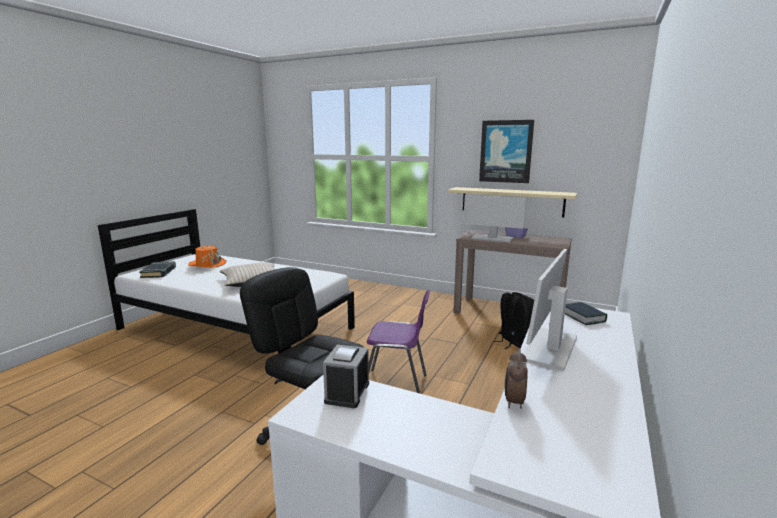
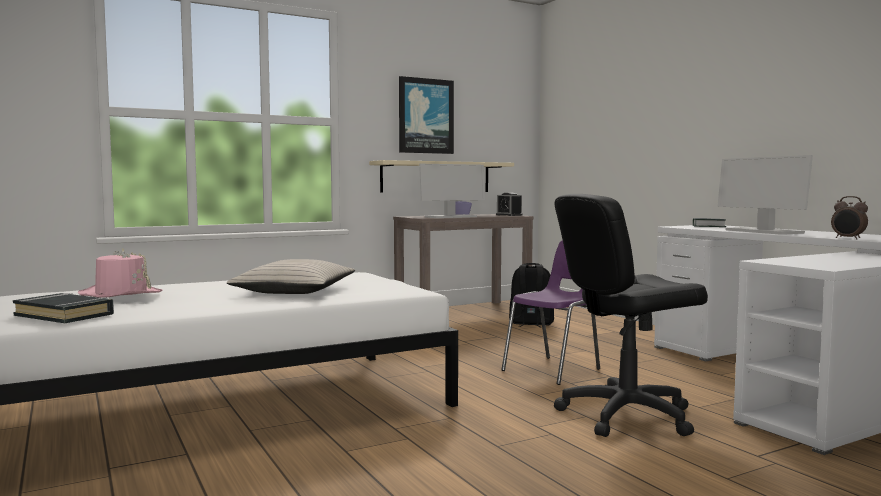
camera: 55 degrees left, 10 degrees down
(207, 264) = (120, 294): orange hat -> pink hat
(347, 392) = (792, 260): alarm clock -> alarm clock (509, 215)

